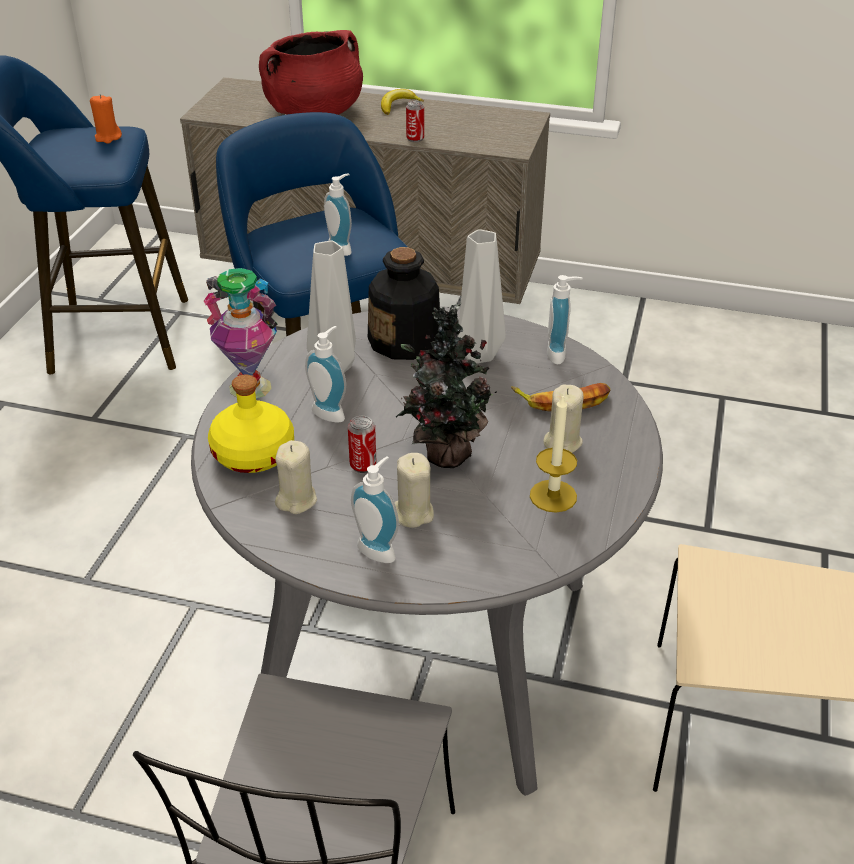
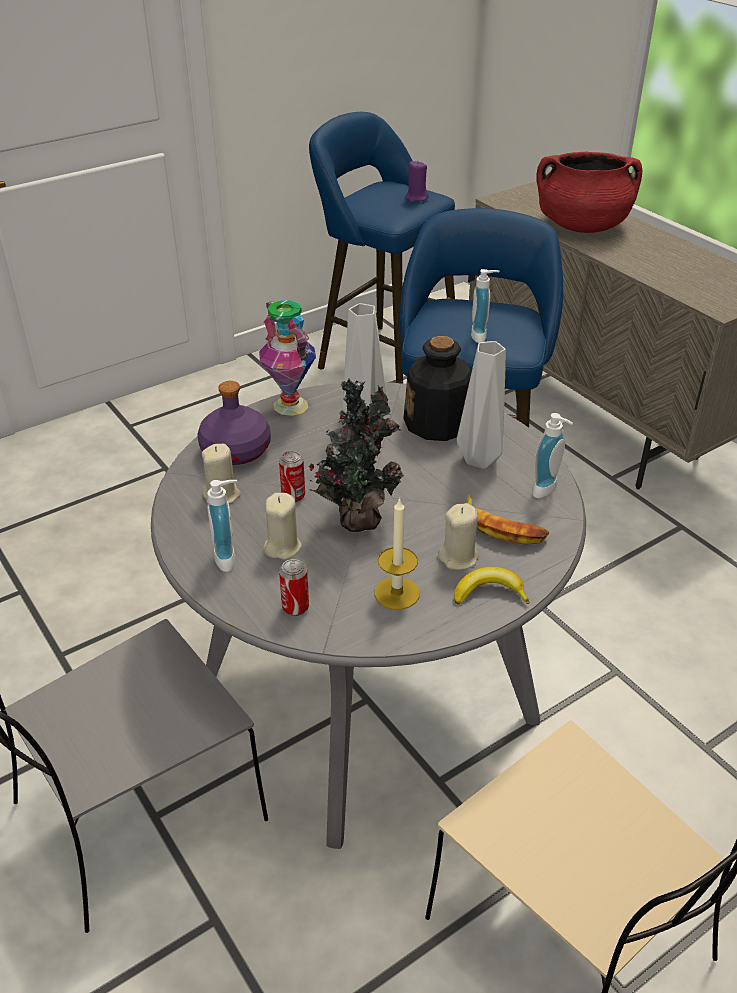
camera: 40 degrees right, 0 degrees up
(108, 137) = (416, 198): orange candle -> purple candle
(254, 453) = (236, 450): yellow bottle -> purple bottle
(331, 412) = (320, 448): soap dispenser -> none
(398, 106) = (661, 242): banana -> banana (489, 593)
(415, 138) = (641, 272): can -> can (295, 607)

